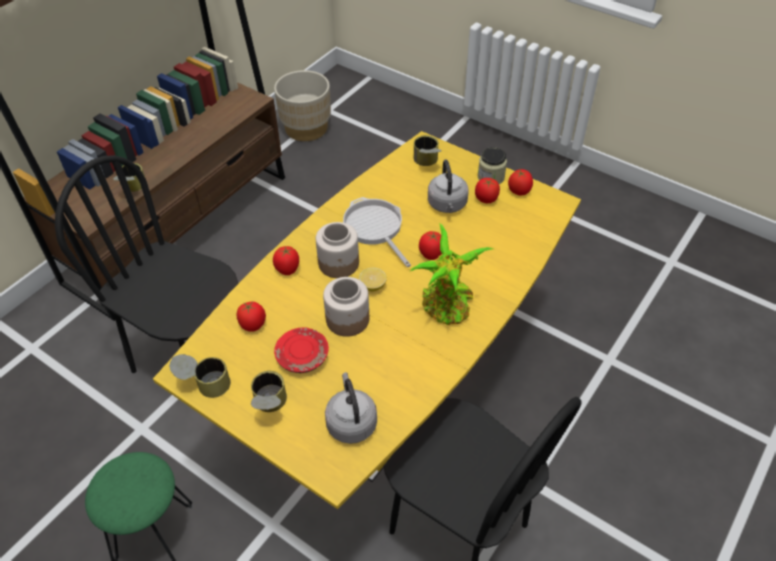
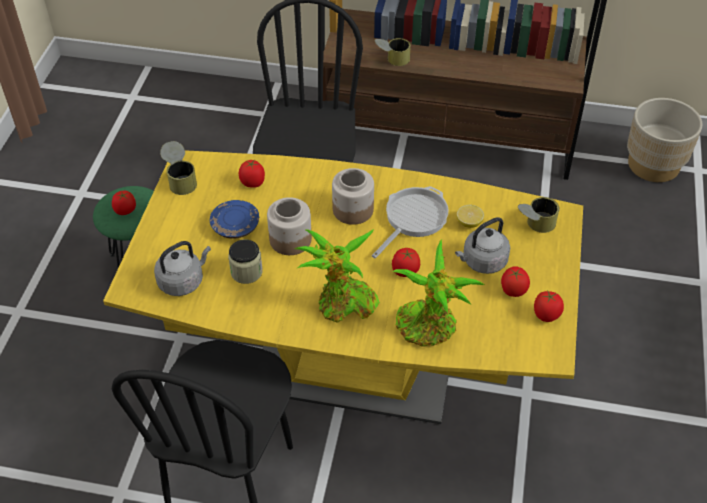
camera: 65 degrees right, 0 degrees up
(270, 407) = (176, 226): can -> none
(287, 269) = (325, 179): tomato -> tomato (125, 211)
(302, 356) = (235, 226): red plate -> blue plate
(373, 286) = (339, 243): lemon -> lemon (469, 223)
(491, 177) = (551, 284): jar -> jar (246, 272)
(500, 261) = (429, 328): none -> potted plant

